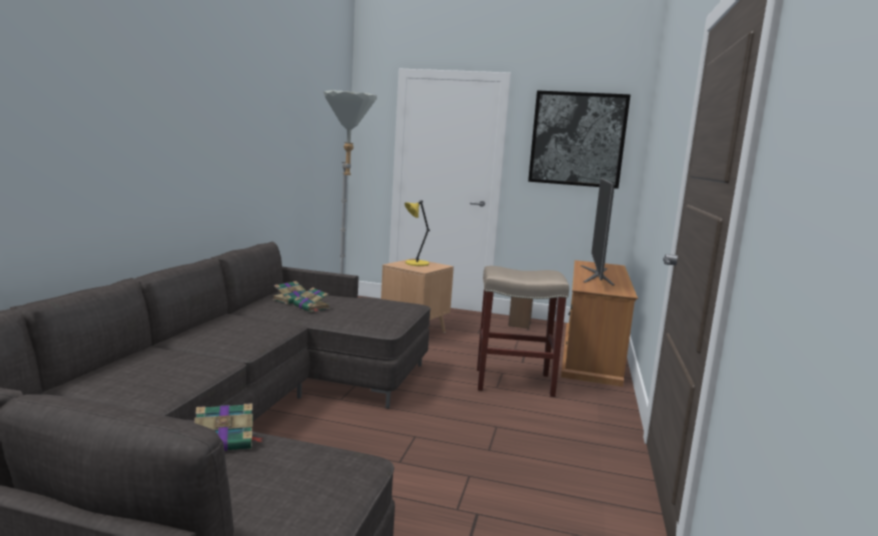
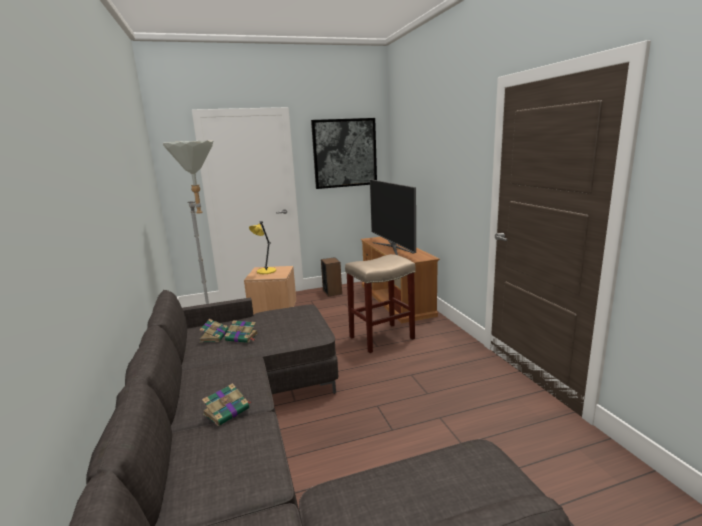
camera: 30 degrees left, 5 degrees up
(225, 440) = (387, 487): book -> book (227, 411)

